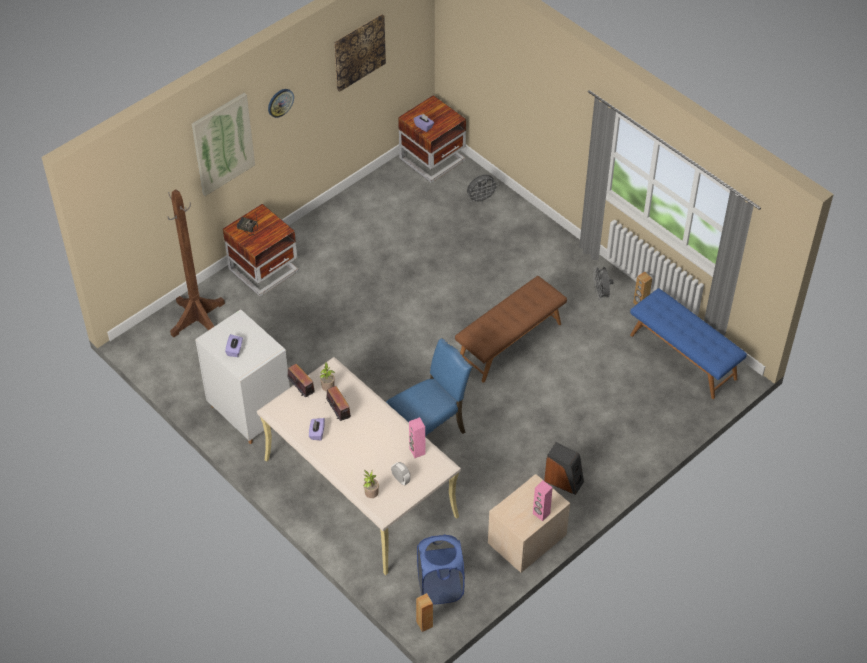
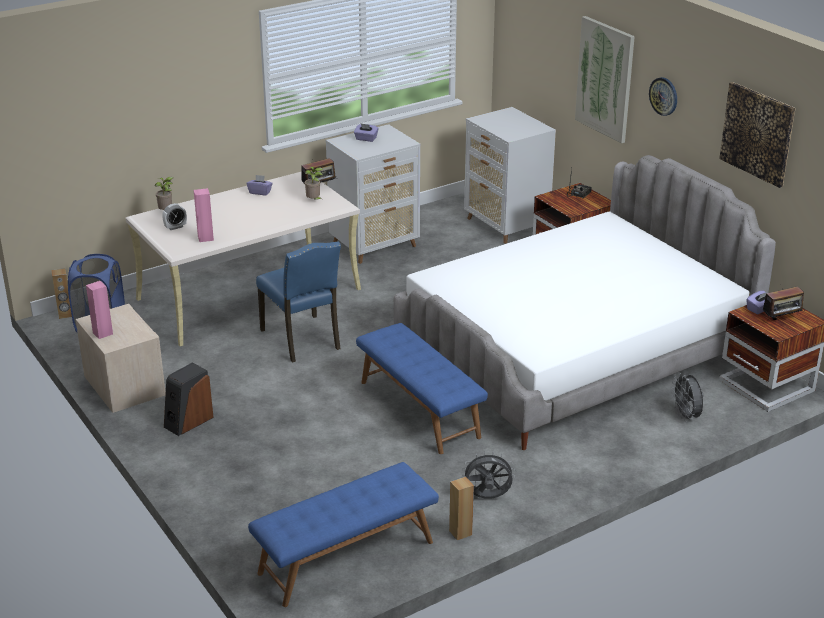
camera: 100 degrees right, 20 degrees down
(198, 319) = (506, 225): brown clothes rack -> white dresser
(339, 413) = (279, 204): radio -> radio (781, 320)
(409, 261) = (574, 351): none -> bed
(509, 342) = (420, 409): brown bench -> blue bench

